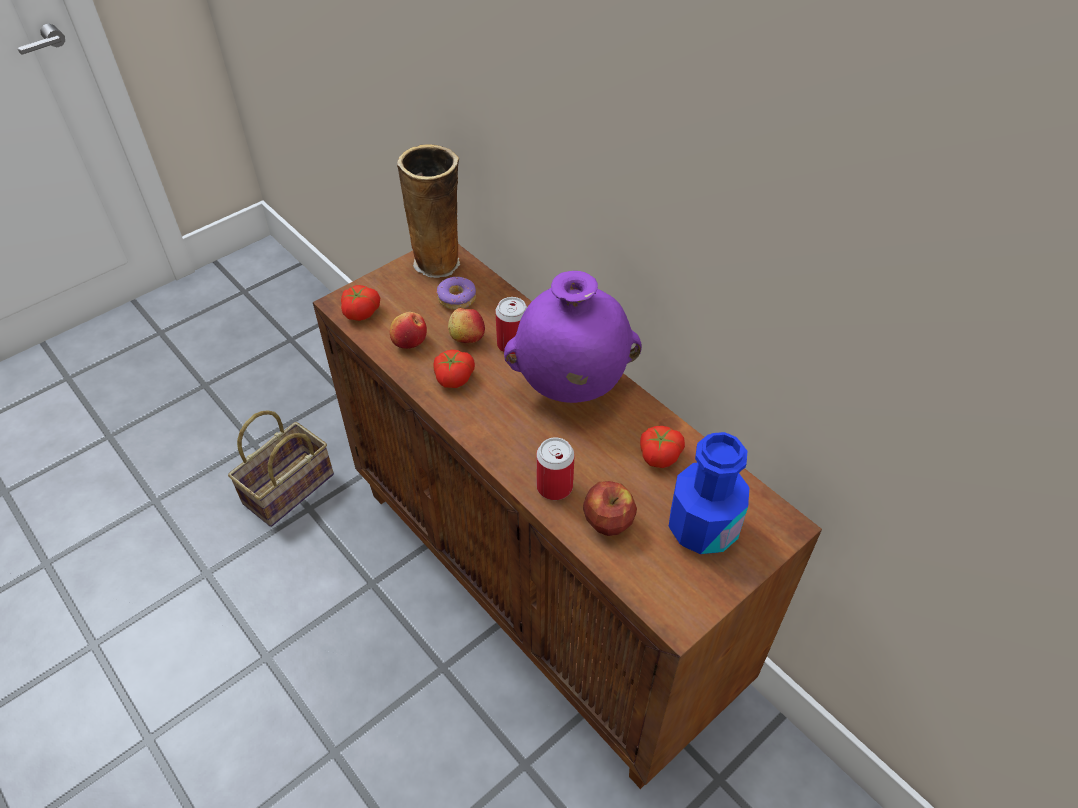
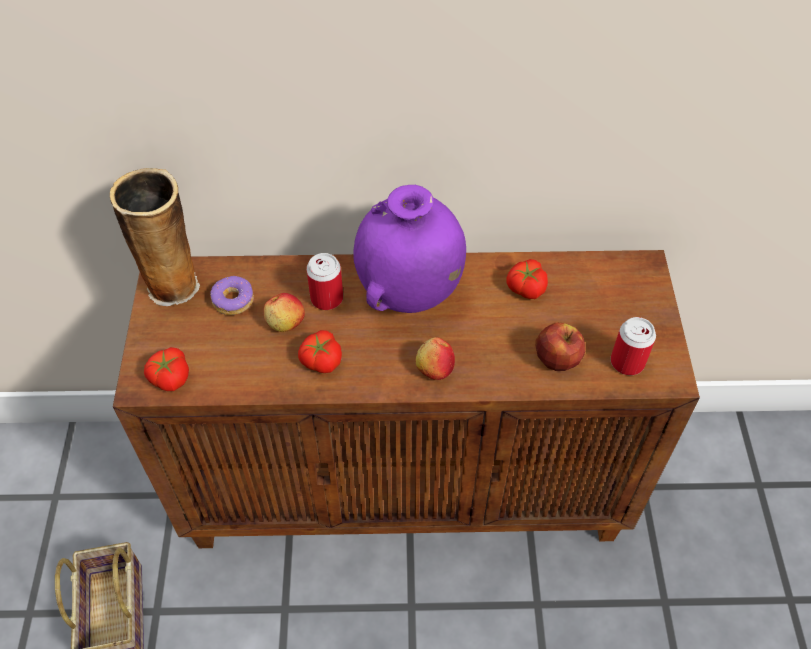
camera: 50 degrees left, 5 degrees up
(409, 341) = (246, 364): apple -> apple (434, 368)
(554, 486) = (496, 369): can -> can (627, 362)
(702, 528) = (609, 310): blue bottle -> none

